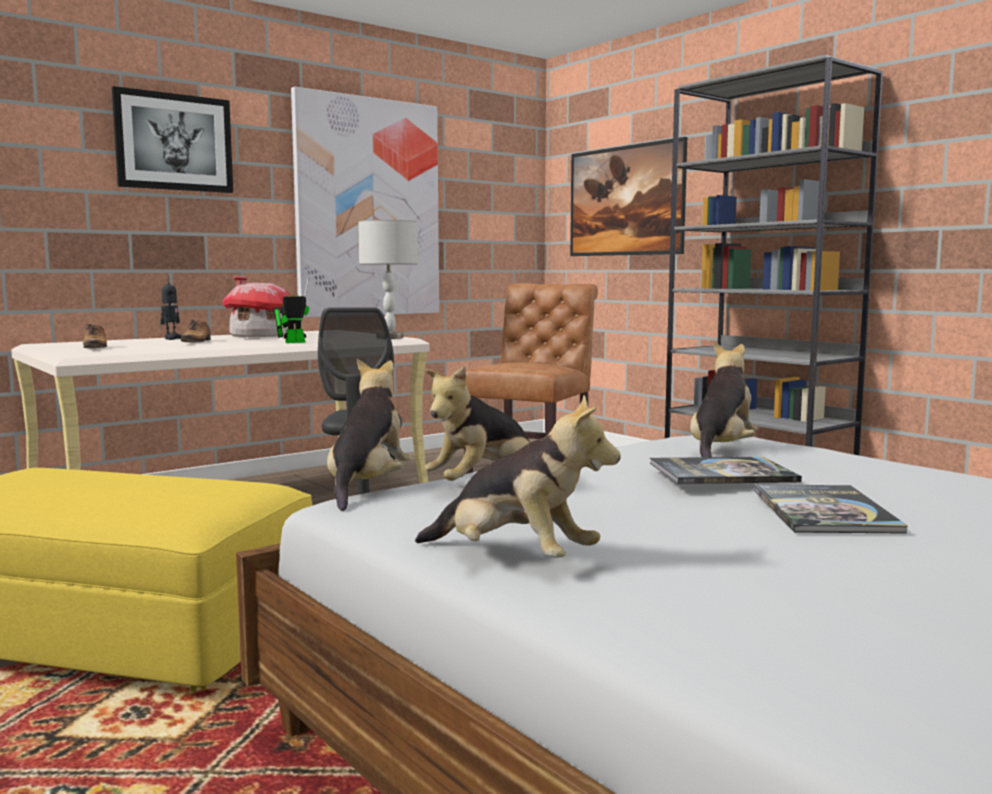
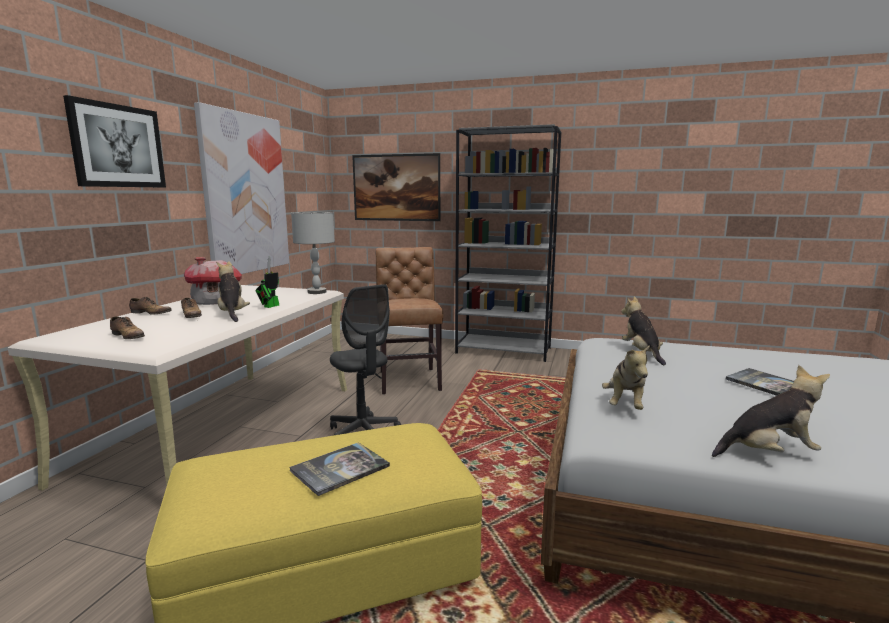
camera: 35 degrees left, 5 degrees up
(172, 339) = (150, 313): toy robot -> shoe
(368, 487) = (580, 422): plush toy -> plush toy (232, 314)
(722, 473) = (691, 370): book -> book (340, 469)

